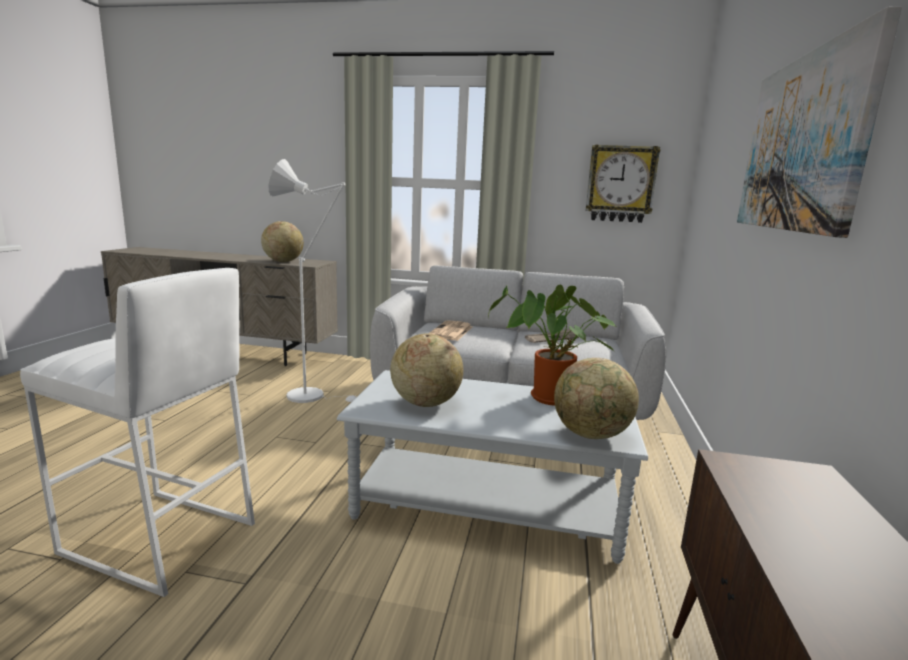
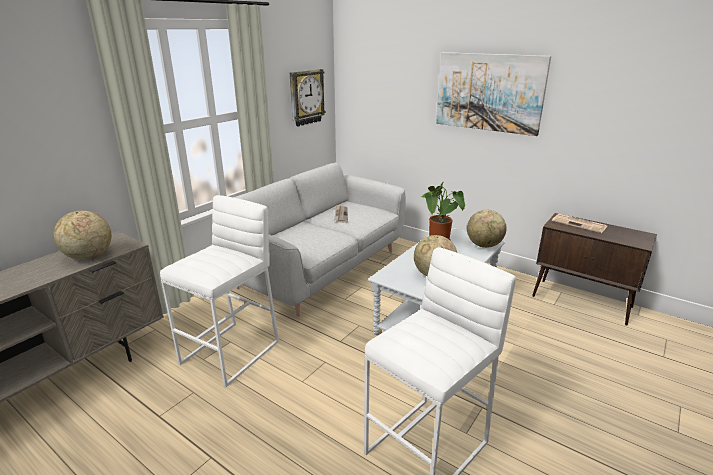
camera: 65 degrees left, 10 degrees up
(313, 396) = (231, 352): white floor lamp -> white stool
(451, 332) = (301, 240): newspaper -> newspaper (580, 224)

